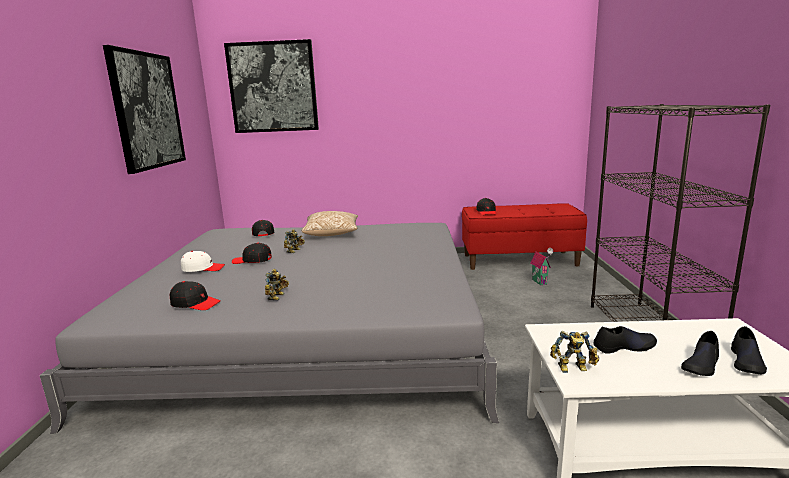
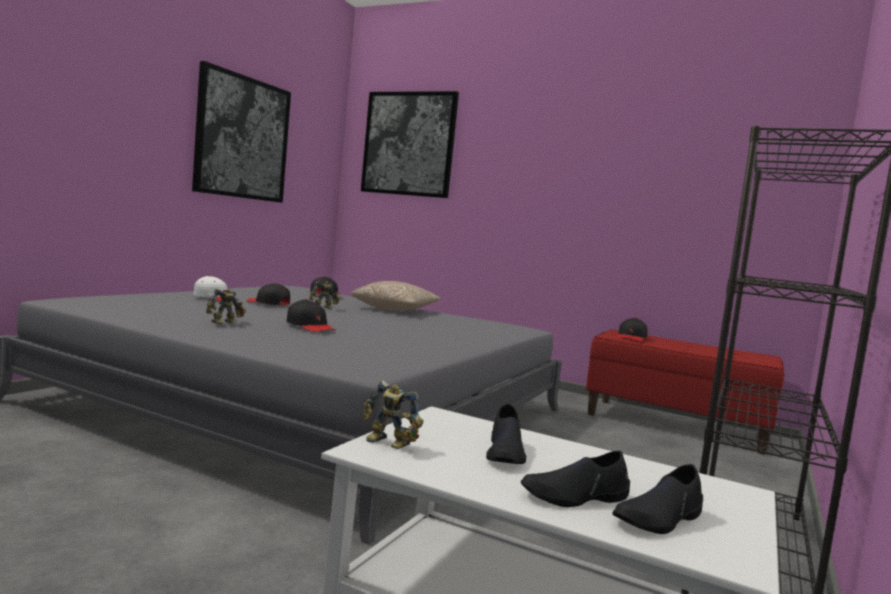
camera: 25 degrees right, 10 degrees down
(195, 303) = (153, 310): black cap -> black cap (310, 327)
(540, 282) = (670, 451): toy house -> none
(624, 347) = (505, 453): black shoe -> black shoe turned 75 degrees clockwise

